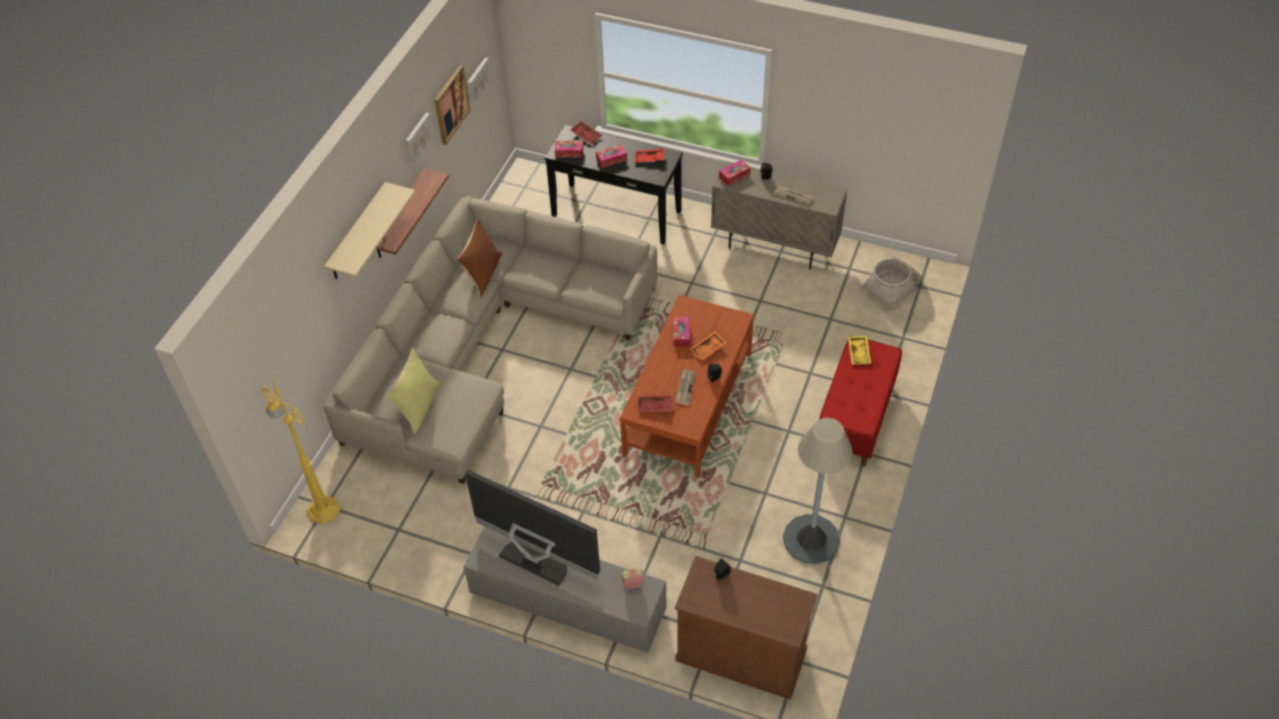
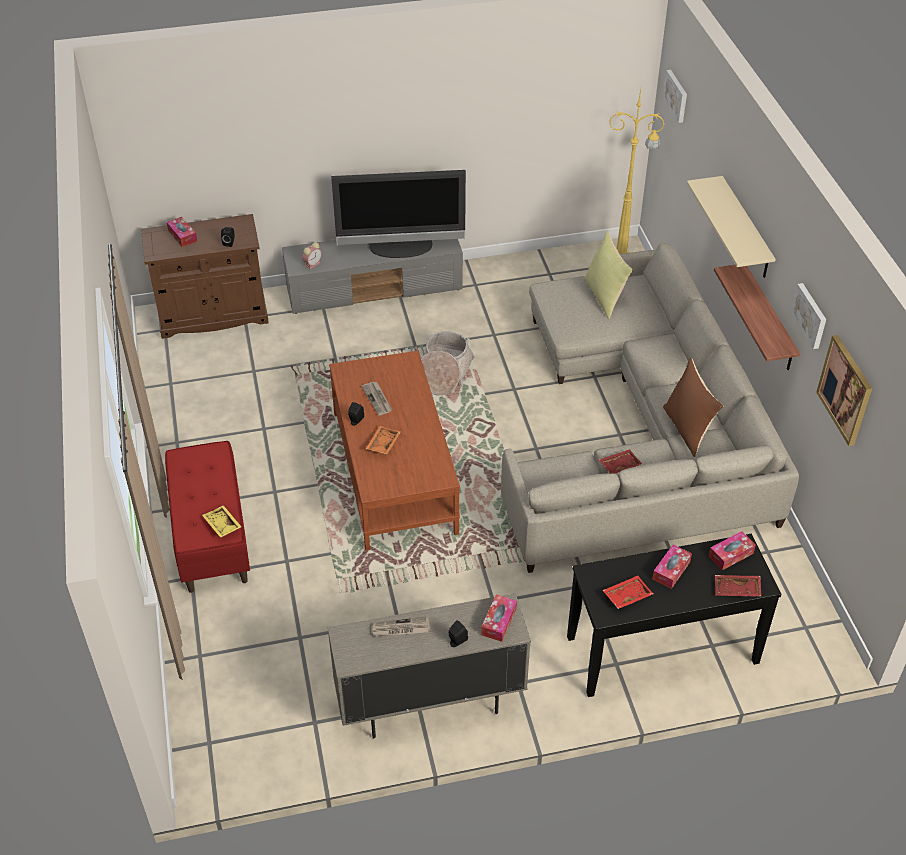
camera: 145 degrees right, 5 degrees down
(477, 80) = (877, 462): picture -> picture (676, 95)
(654, 407) = (393, 371): red tray -> red tray (619, 465)
(681, 334) = (421, 445): tissue box -> tissue box (182, 236)
(811, 539) = (199, 412): grey floor lamp -> none
(894, 286) = (243, 724): basket -> basket (444, 373)

